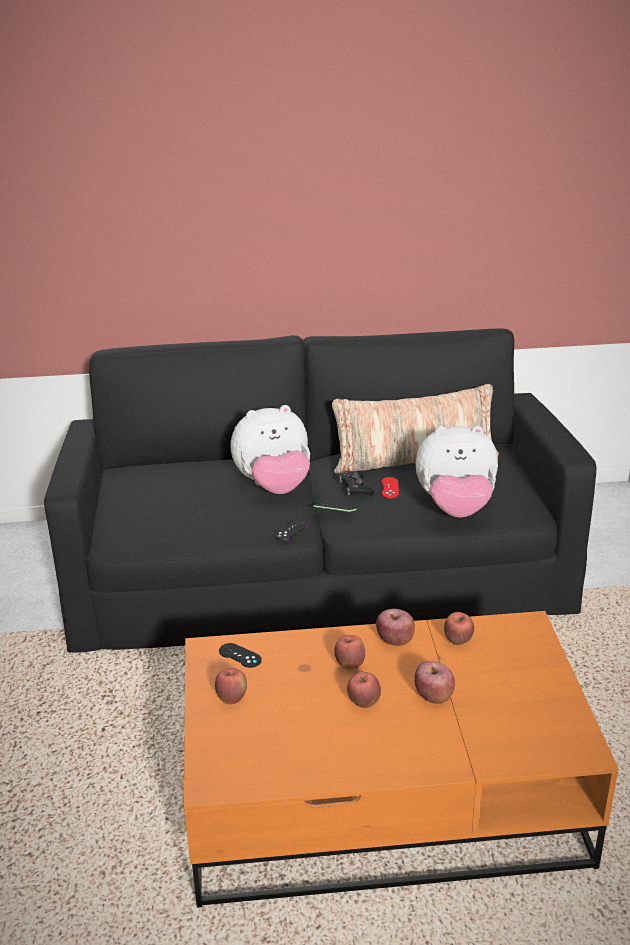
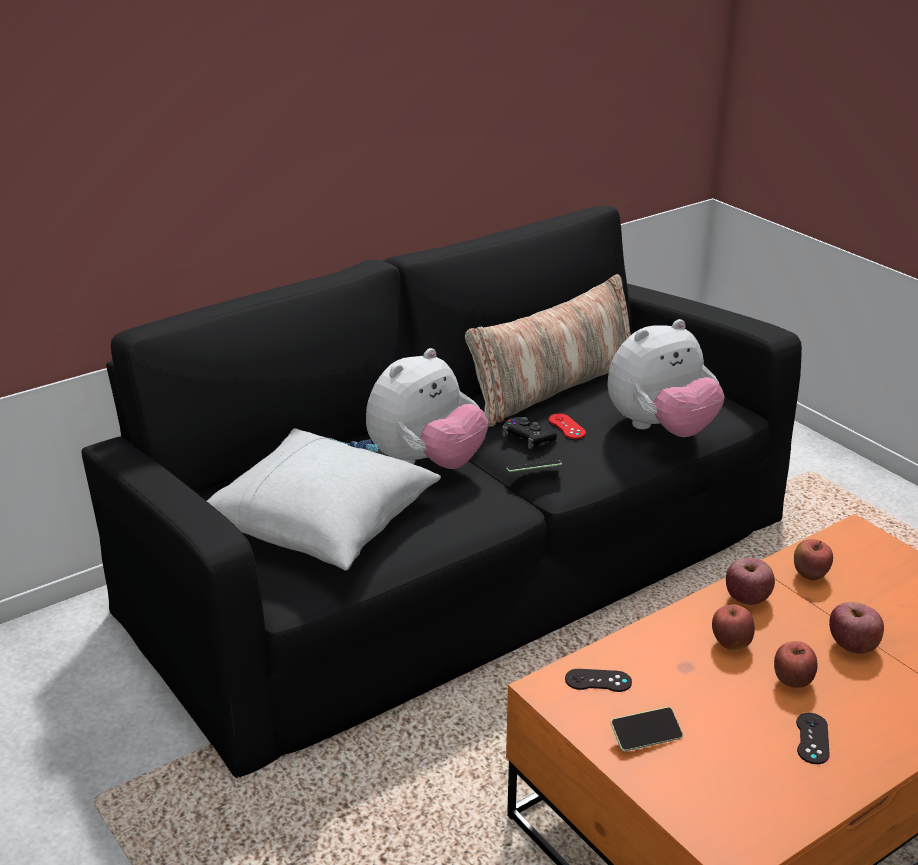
camera: 30 degrees left, 0 degrees up
(169, 505) = (321, 524): none -> grey pillow
(232, 699) = (646, 736): apple -> phone
(290, 530) = (502, 509): black game controller -> black game controller (812, 738)

